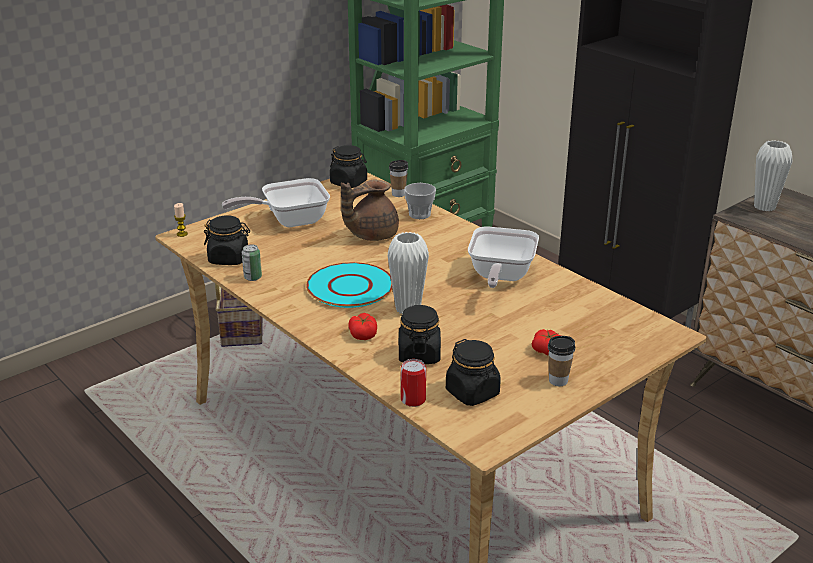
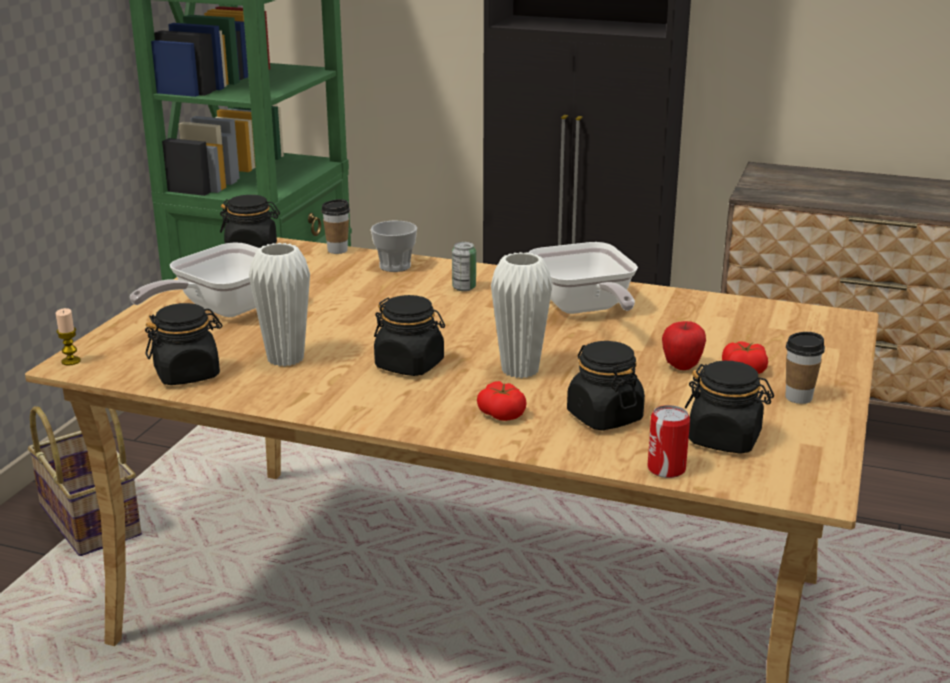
camera: 30 degrees left, 5 degrees down
(253, 277) = (255, 388): can -> can (464, 288)
(349, 287) = (410, 365): turquoise plate -> black jar
(371, 235) = (360, 301): brown teapot -> none
(510, 336) = (681, 366): none -> apple
(764, 207) = (767, 182): white vase -> white vase (285, 358)

